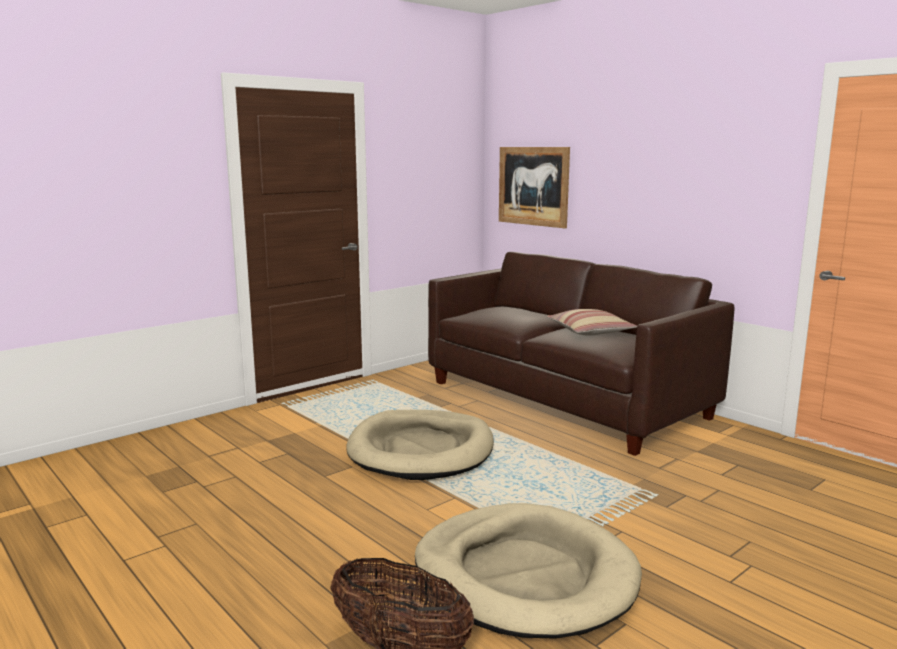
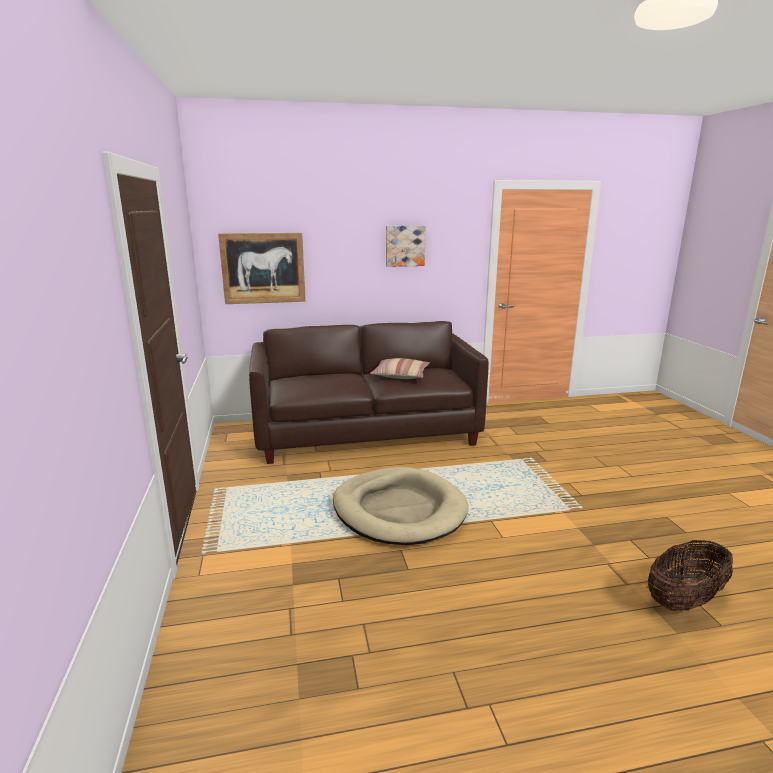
camera: 60 degrees left, 5 degrees up
(524, 576) = (609, 529): beige dog bed -> none
(681, 166) = (405, 246): none -> picture

